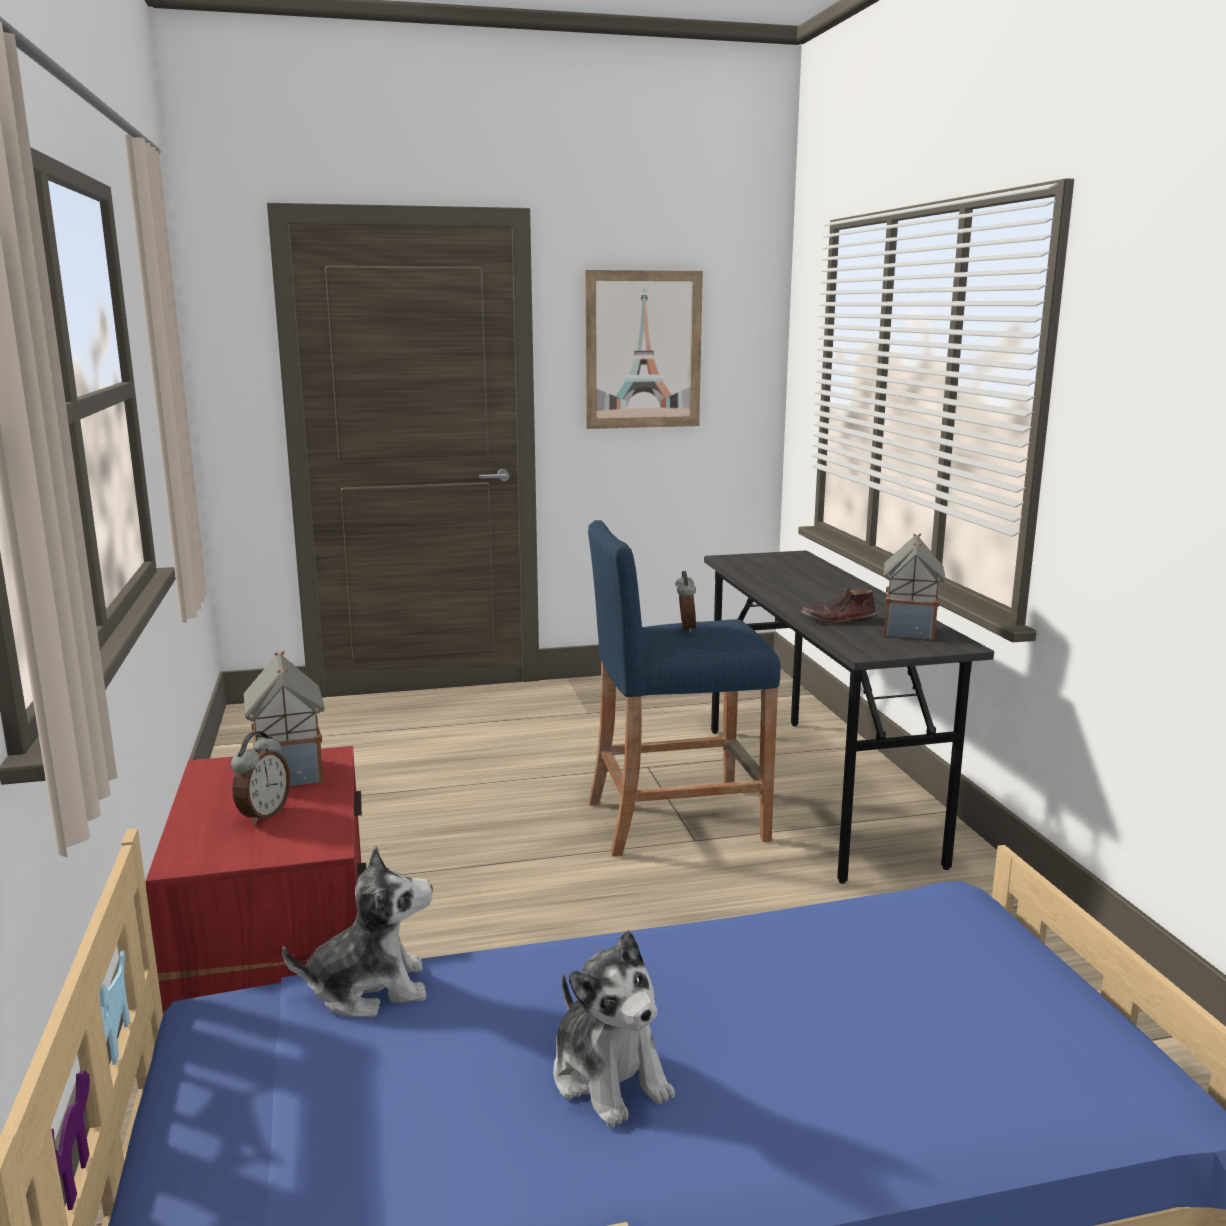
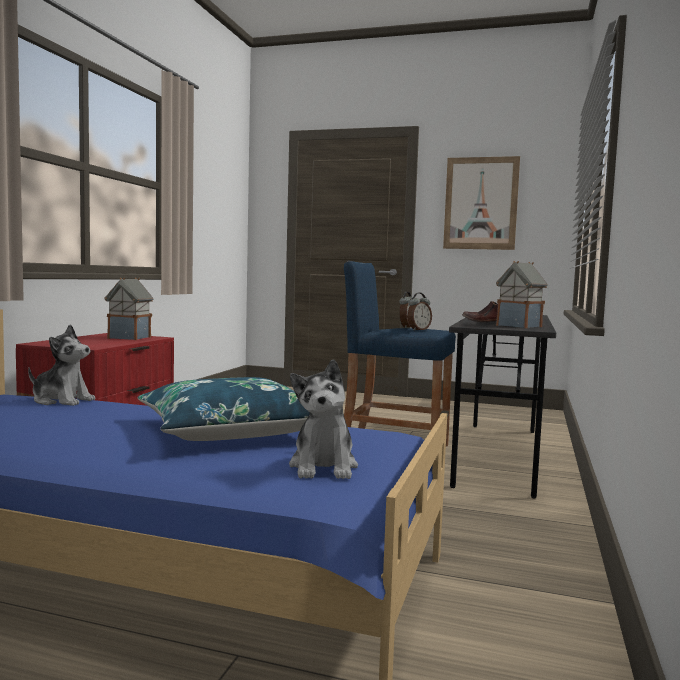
camera: 30 degrees right, 10 degrees down
(263, 814) = (93, 341): alarm clock -> alarm clock (418, 330)
(609, 1077) = (86, 432): plush toy -> plush toy (324, 467)
(788, 980) = (230, 431): none -> blue pillow

